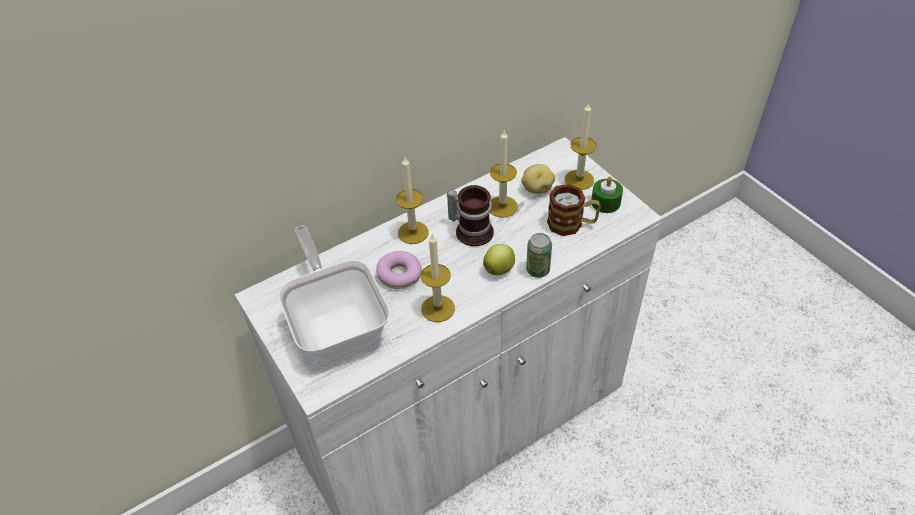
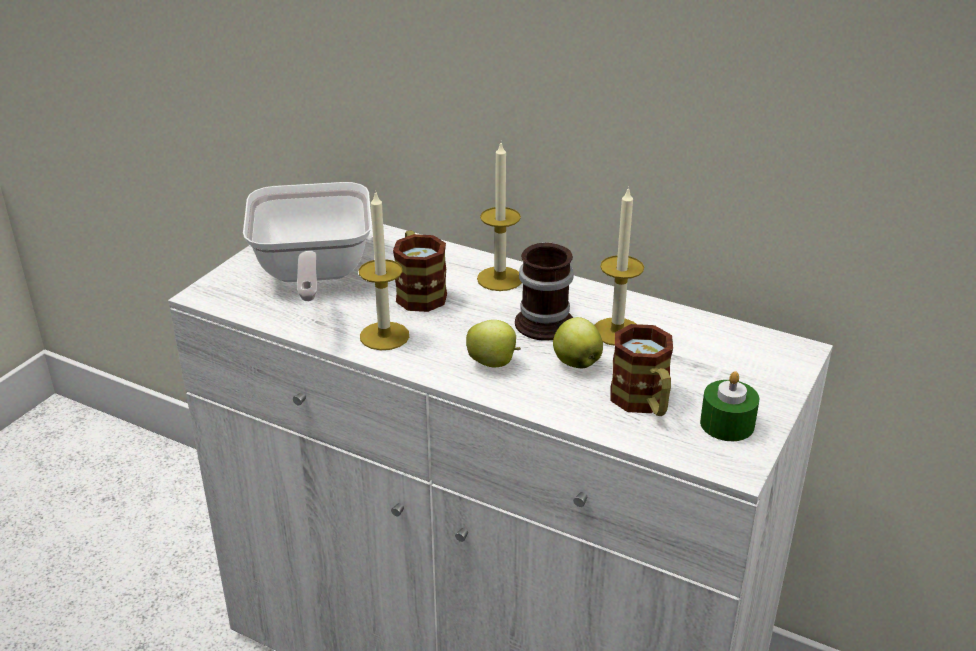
camera: 60 degrees right, 15 degrees down
(337, 322) = (311, 275): frying pan -> frying pan turned 135 degrees clockwise
(399, 275) = (418, 292): donut -> mug
(520, 235) = (576, 362): none -> apple
(536, 188) = (686, 350): potato -> none
(537, 270) = (520, 397): can -> none
(579, 179) = (749, 384): candle -> none

